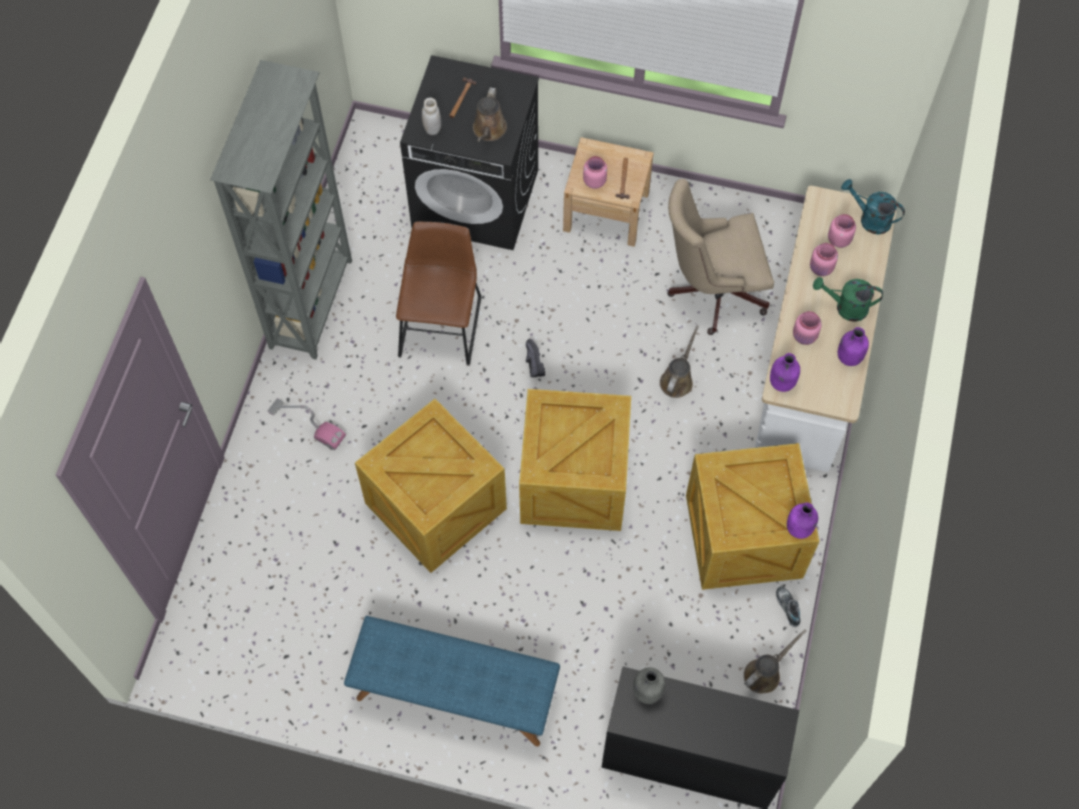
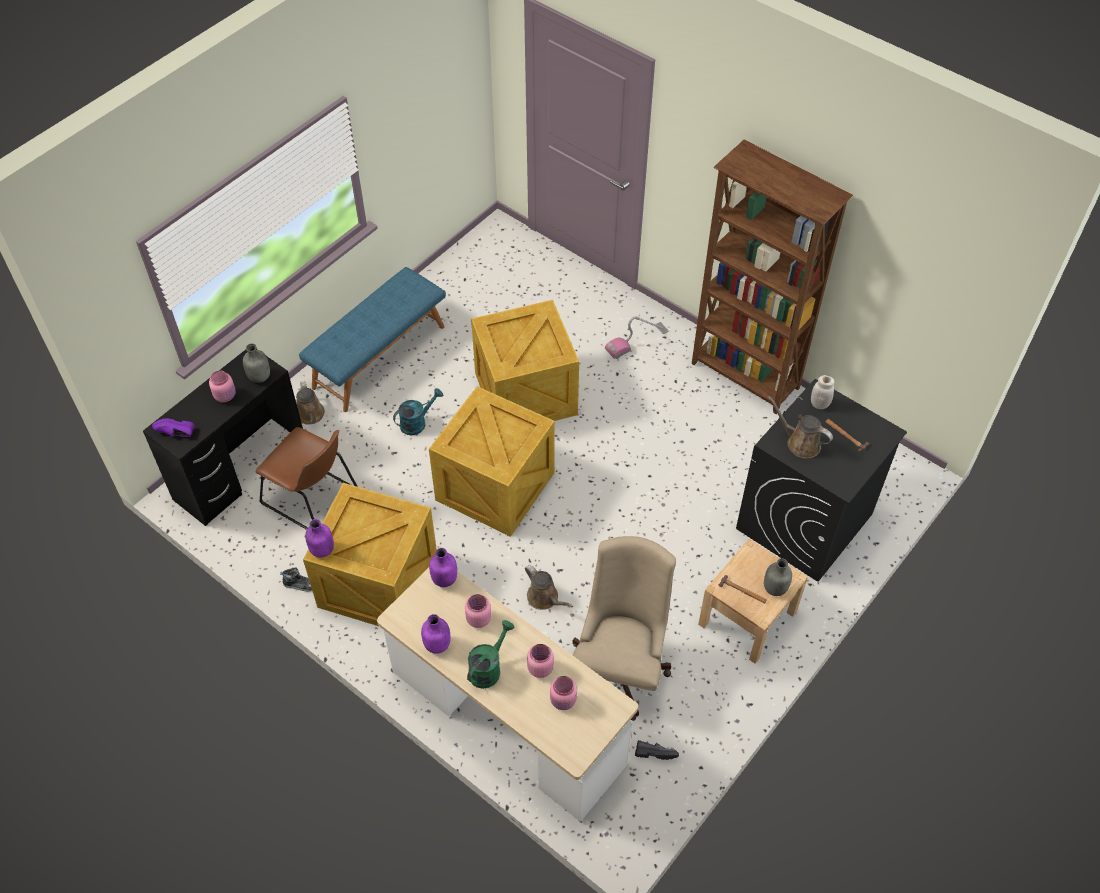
camera: 115 degrees right, 10 degrees down
(312, 303) = (745, 377): grey bookcase -> brown bookcase
(441, 323) = (686, 452): brown chair -> brown chair (313, 499)
(531, 363) = (616, 499): black shoe -> black shoe (655, 752)
(594, 181) = (751, 566): pink jar -> pink jar (226, 396)
(606, 157) = (774, 587): none -> grey bottle
(765, 673) = (264, 544): brown watering can -> brown watering can (311, 416)
(771, 736) = (175, 434): none -> purple shoe
(869, 219) = (572, 741): turquoise watering can -> turquoise watering can (417, 422)

